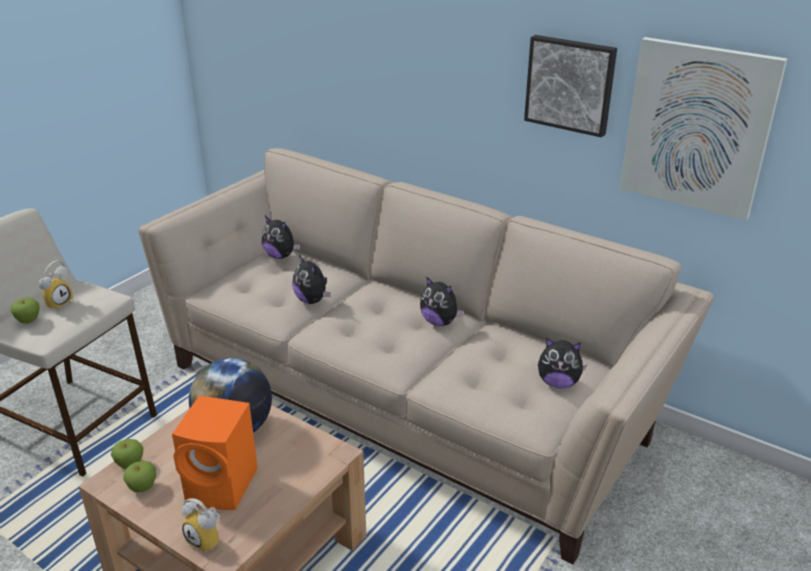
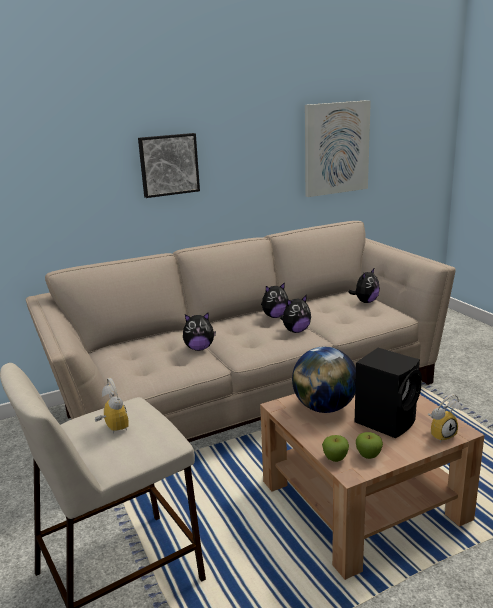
camera: 60 degrees left, 10 degrees down
(29, 321) = (127, 447): apple -> none
(224, 486) = (386, 421): orange speaker -> black speaker
(280, 256) = (118, 349): plush toy -> plush toy (296, 331)
(570, 84) = (268, 144): picture -> picture (168, 165)

